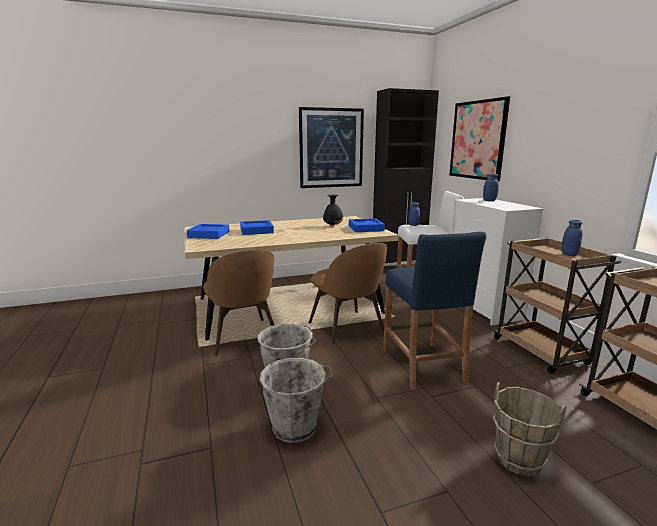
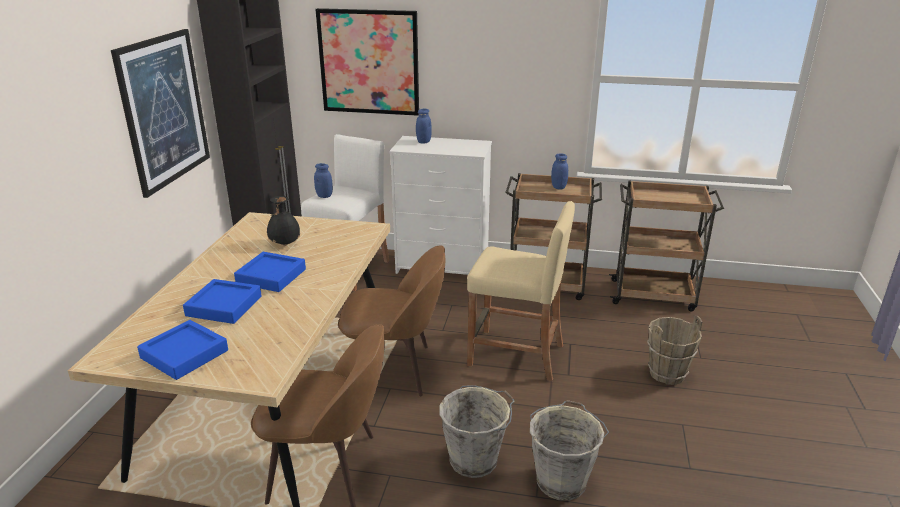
camera: 60 degrees left, 10 degrees up
(366, 228) = (334, 230): blue tray -> blue tray (271, 276)
(423, 365) = (516, 355): blue stool -> beige stool

